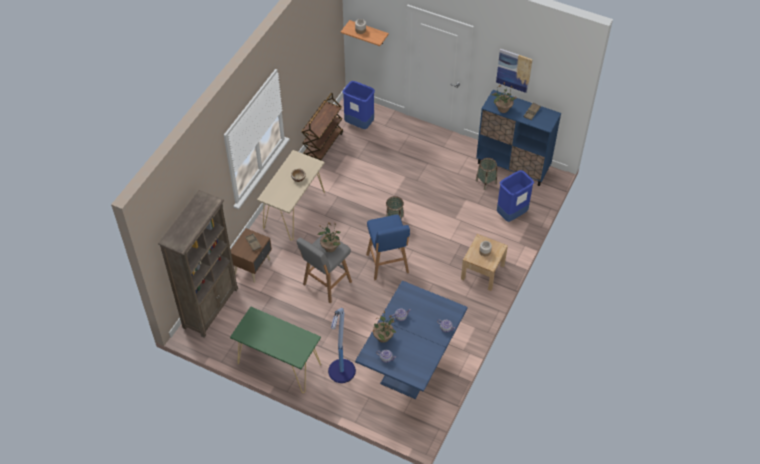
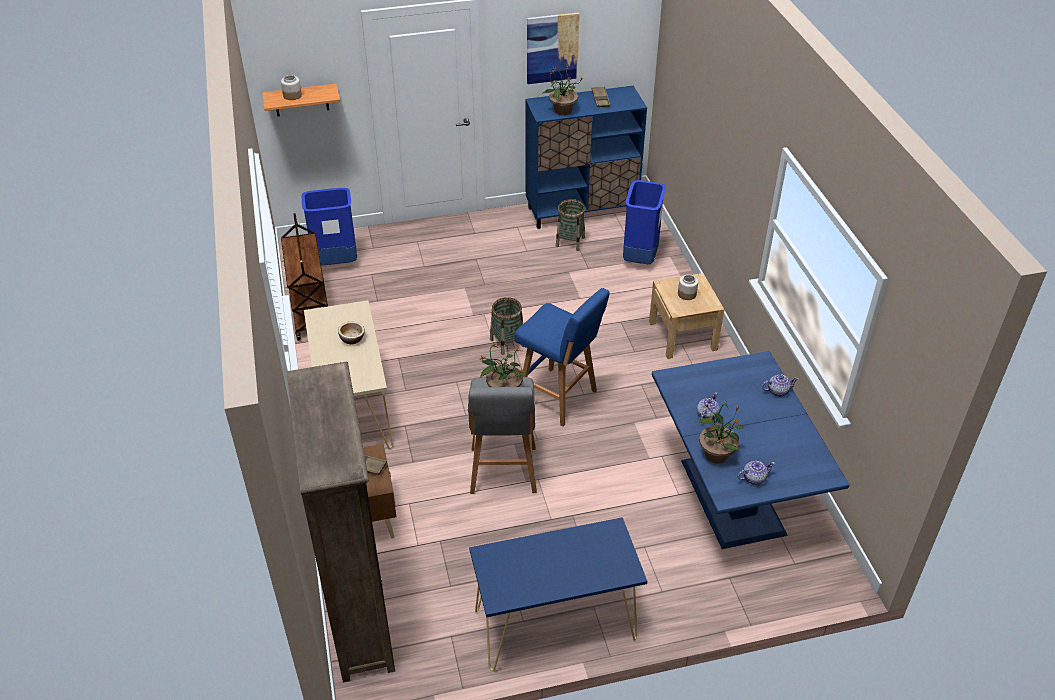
camera: 40 degrees left, 10 degrees down
(279, 364) = (554, 625): green console table -> blue console table
(341, 372) = (654, 571): floor lamp -> none

